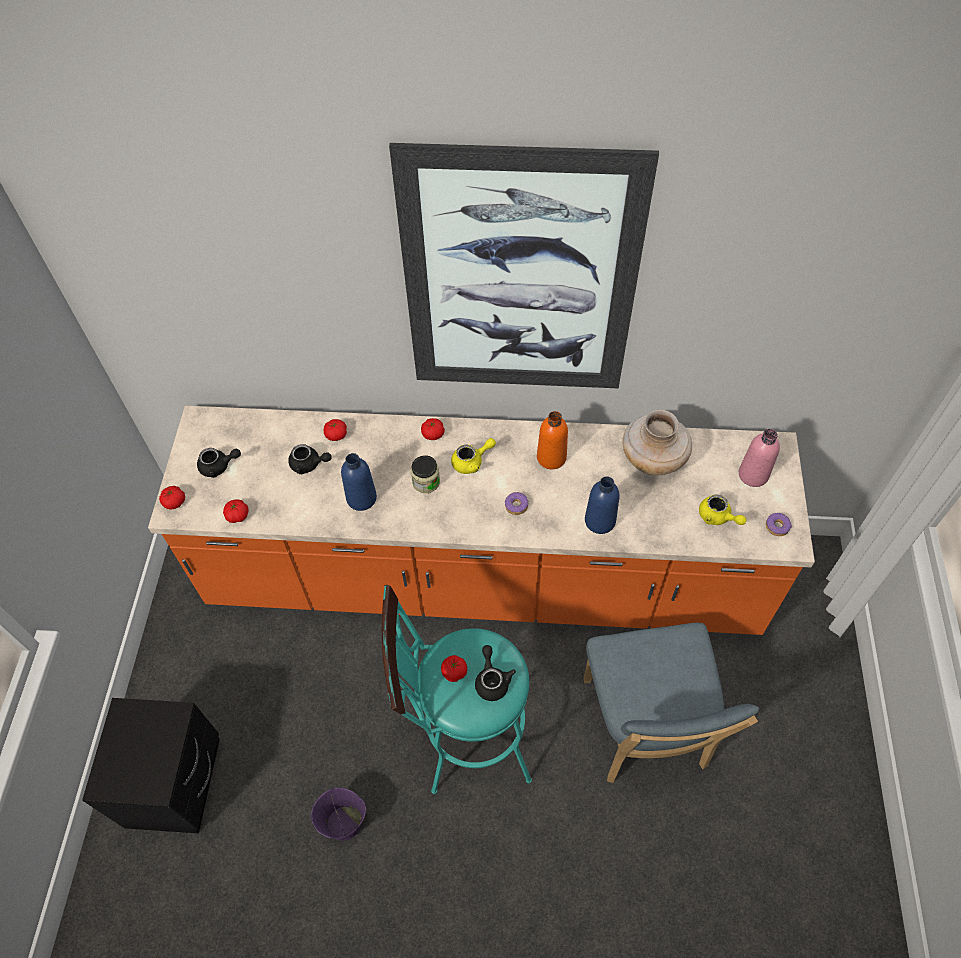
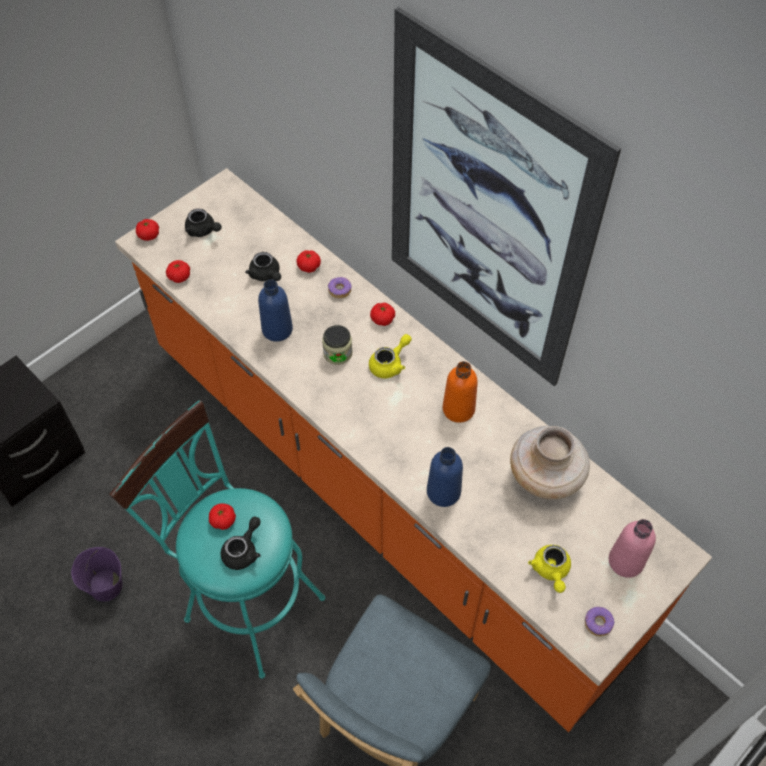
camera: 40 degrees right, 0 degrees up
(472, 462) = (390, 364): yellow teapot -> yellow teapot turned 60 degrees counterclockwise
(516, 506) = (387, 426): donut -> donut (339, 290)

